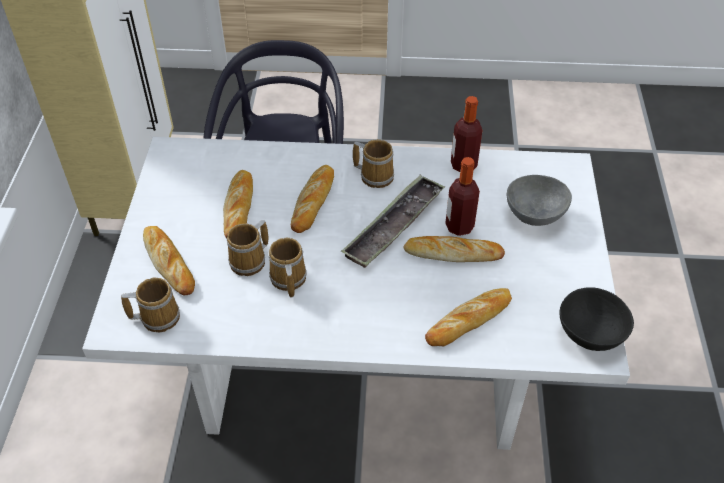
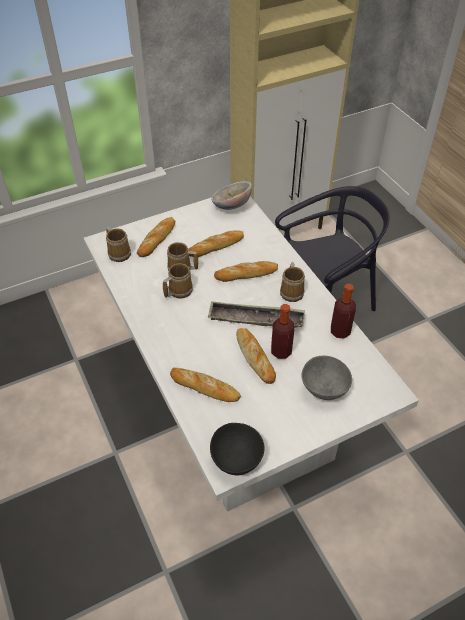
camera: 60 degrees right, 0 degrees up
(178, 162) = (231, 206): none -> bowl

